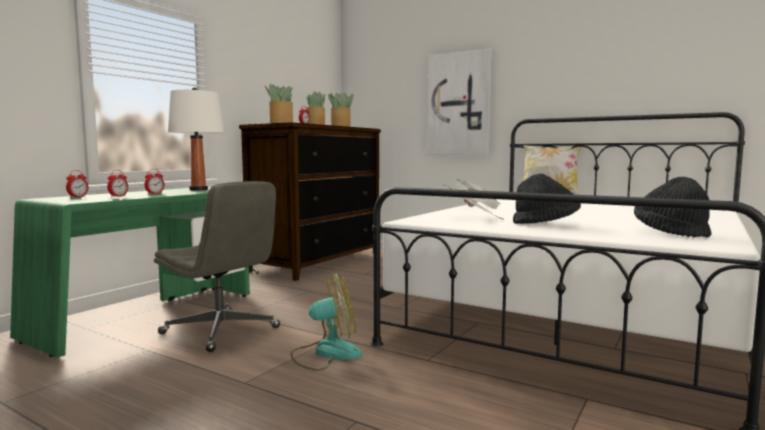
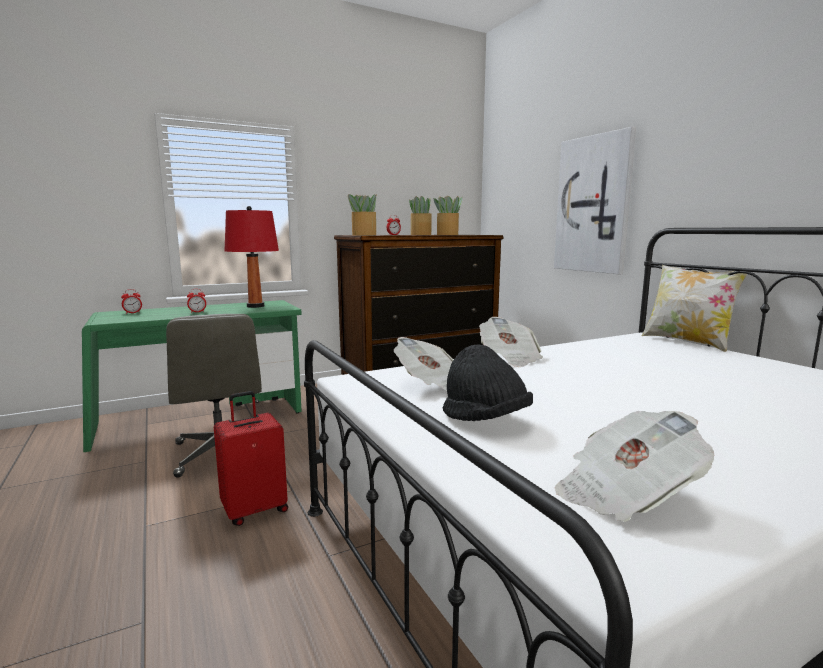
camera: 30 degrees right, 5 degrees up
(118, 196) = (158, 314): alarm clock -> none
(198, 189) = (255, 306): white table lamp -> red table lamp
(326, 353) = (255, 510): fan -> red suitcase
(670, 233) = (624, 494): black hat -> newspaper

